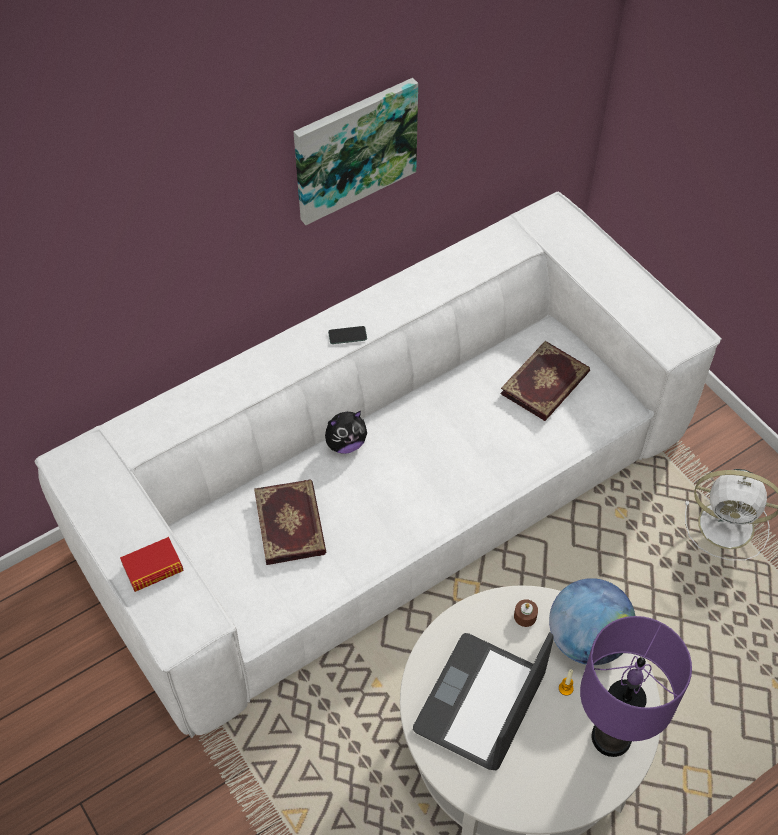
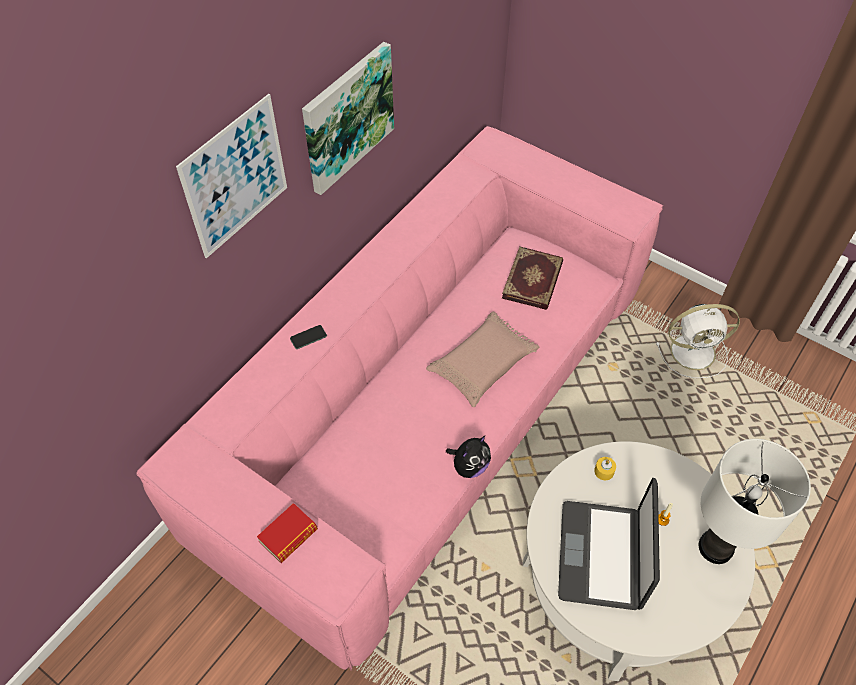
camera: 20 degrees left, 0 degrees up
(201, 187) = (236, 177): none -> picture
(291, 523) = (378, 456): book -> none
(345, 444) = (394, 375): plush toy -> plush toy (469, 466)
(347, 335) = (371, 284): phone -> phone (308, 337)
(389, 492) = (428, 406): white sofa -> pink sofa
(447, 458) = (483, 362): none -> beige pillow
(525, 616) = (604, 471): brown candle -> yellow candle
(586, 640) = (660, 474): globe -> none
(610, 737) = (715, 547): purple table lamp -> white table lamp

